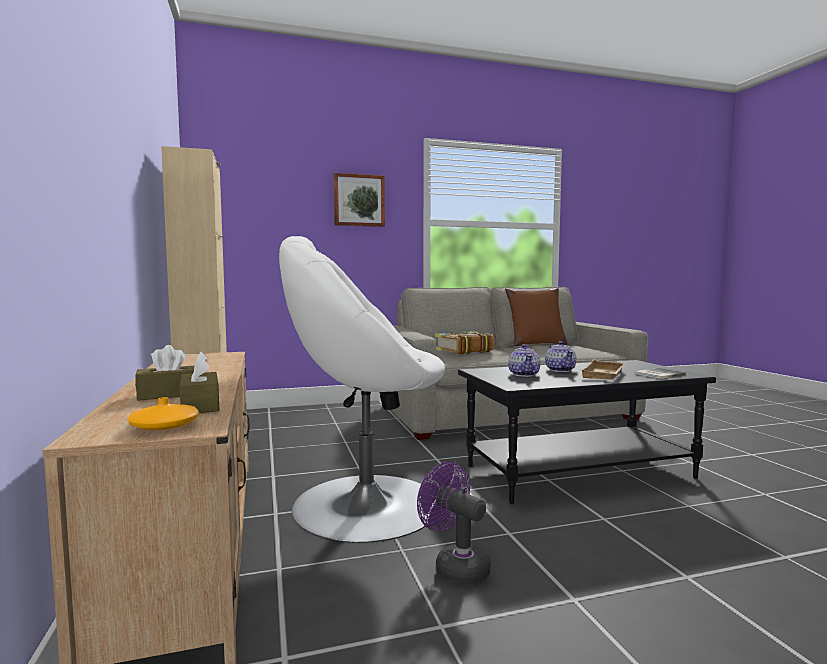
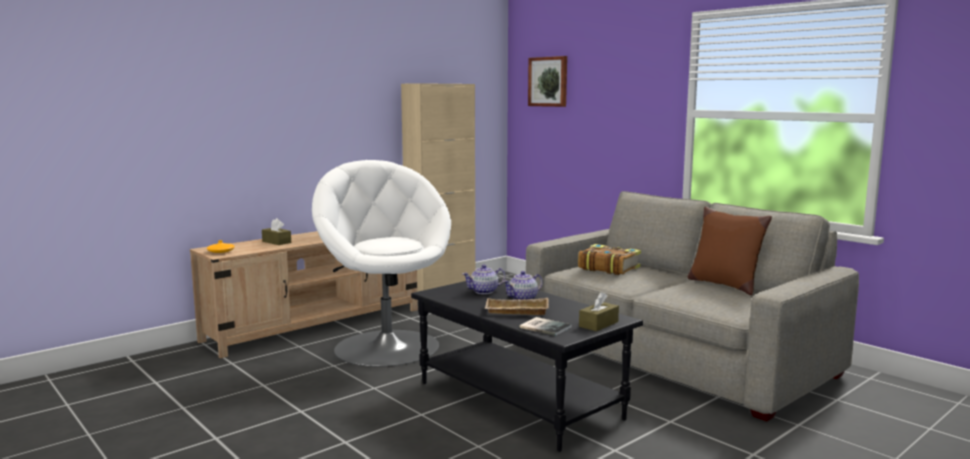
camera: 65 degrees right, 5 degrees up
(200, 405) = (257, 248): brown tissue box -> brown tissue box (598, 324)
(359, 200) = (625, 91): picture -> picture (548, 81)
(455, 566) = (322, 380): purple fan -> none

